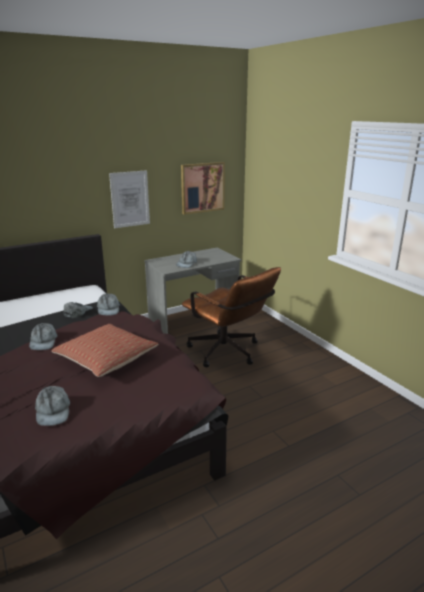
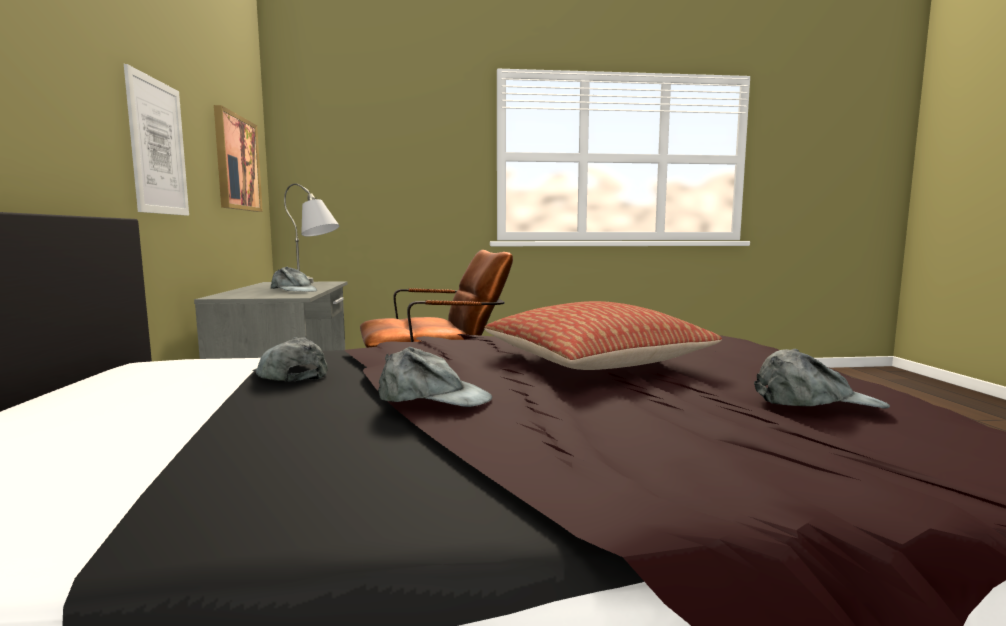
camera: 65 degrees left, 15 degrees down
(108, 309) = (351, 347): grey cap -> none
(218, 257) = (313, 283): none -> grey table lamp

